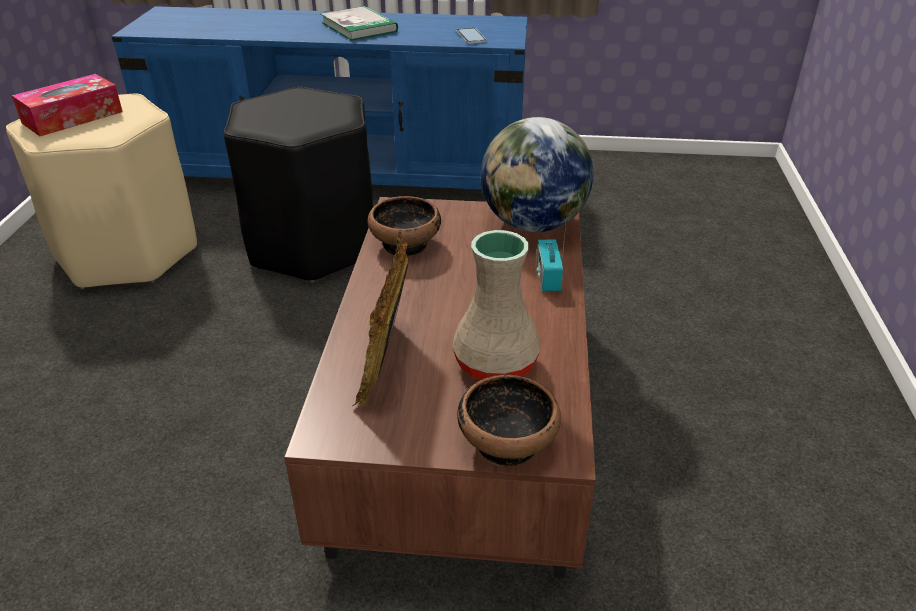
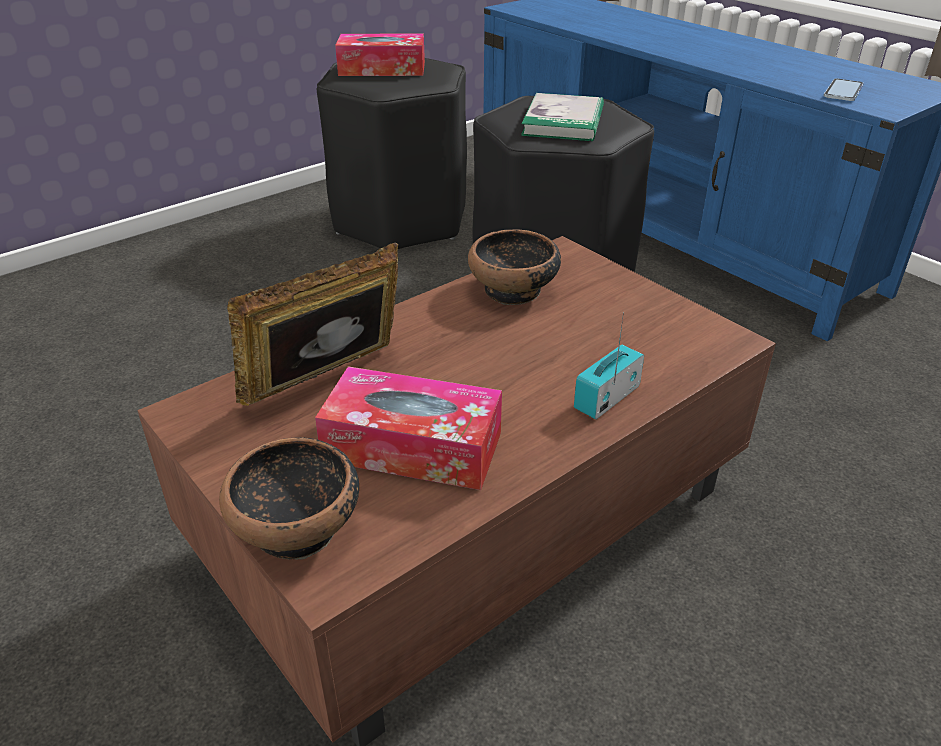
camera: 45 degrees right, 0 degrees up
(128, 253) = (401, 220): beige stool -> black stool
(359, 27) = (724, 50): book -> book (563, 122)
(495, 362) = (412, 447): beige vase -> tissue box
(533, 224) = (681, 336): globe -> none

